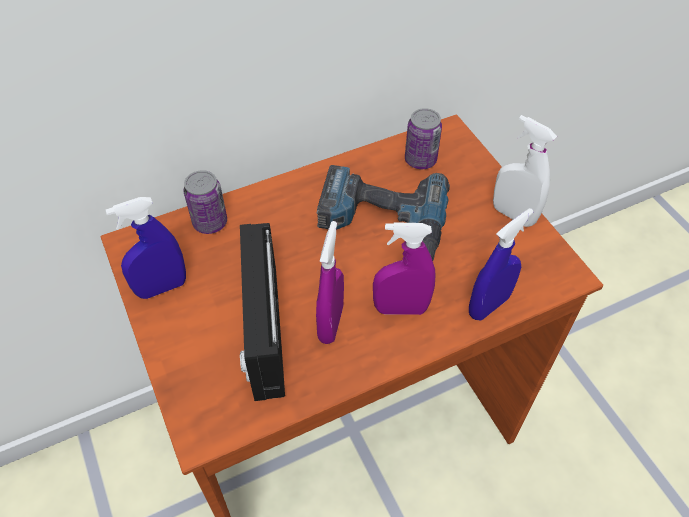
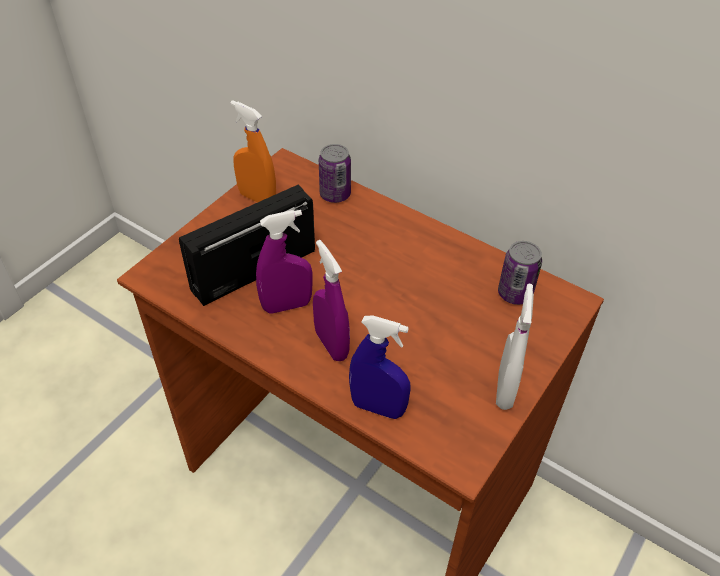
camera: 60 degrees right, 5 degrees down
(162, 288) = (257, 198): blue spray bottle -> orange spray bottle
(381, 223) = (415, 296): power drill -> none

